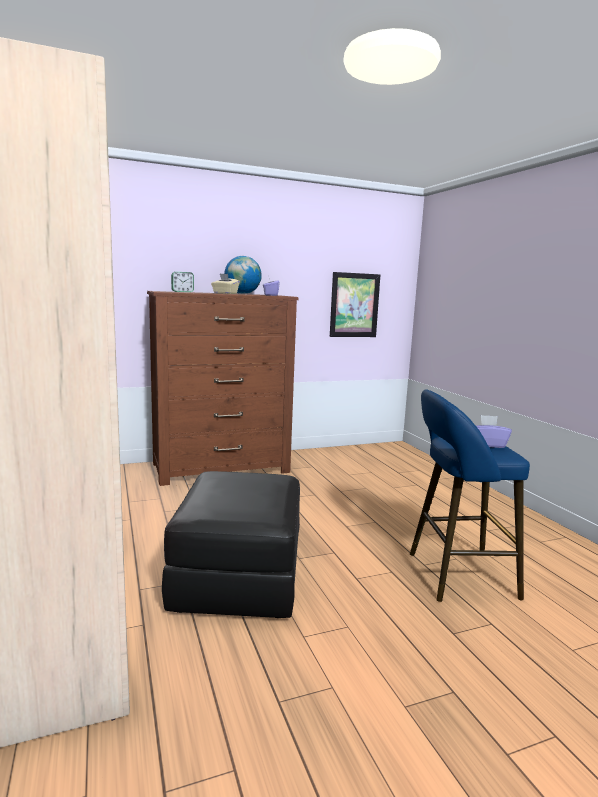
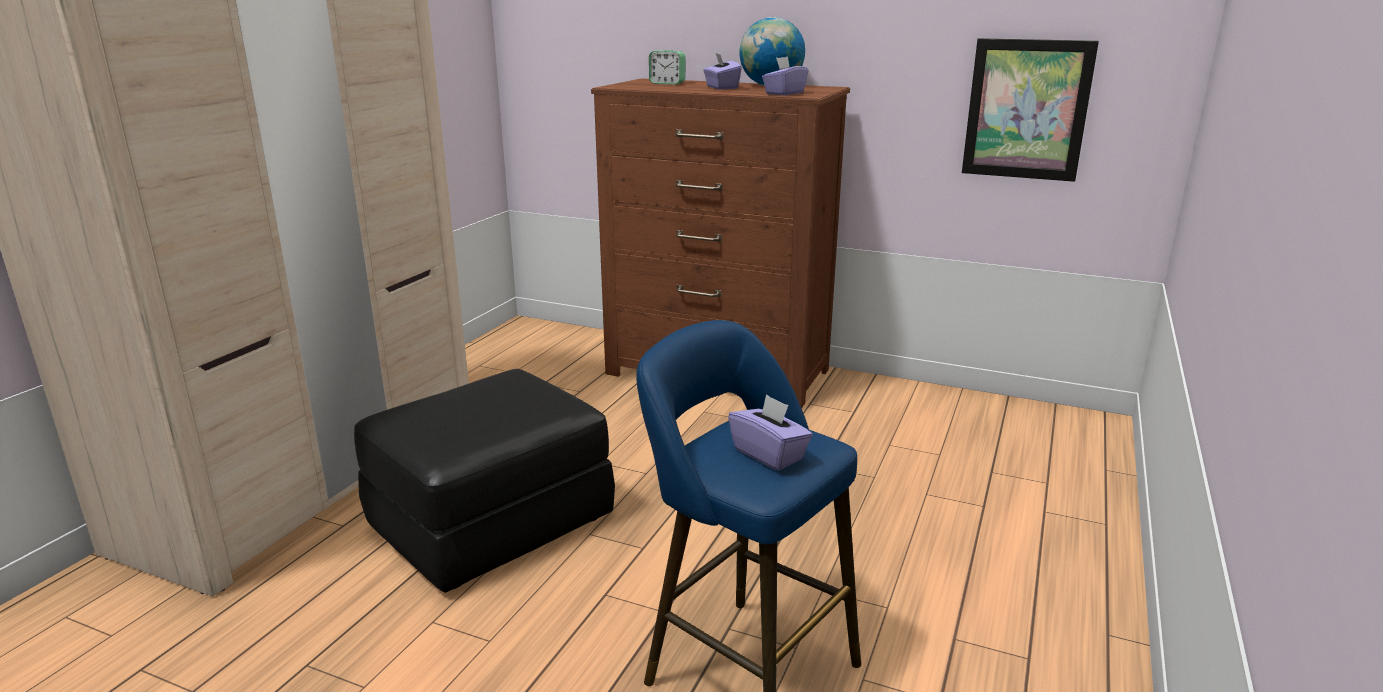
camera: 45 degrees right, 10 degrees up
(225, 293) = (721, 88): beige tissue box -> purple tissue box

